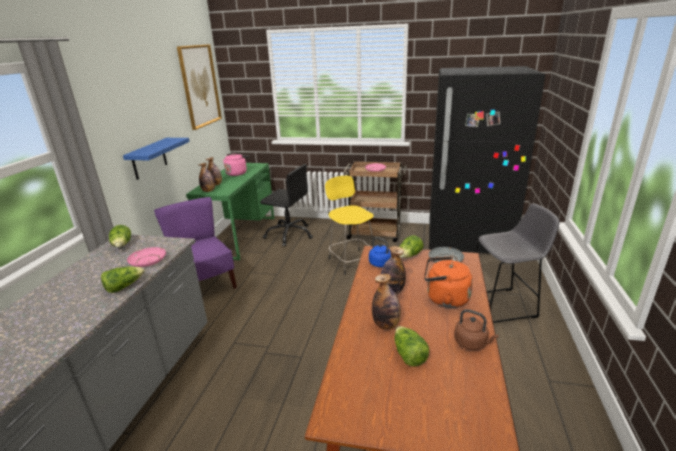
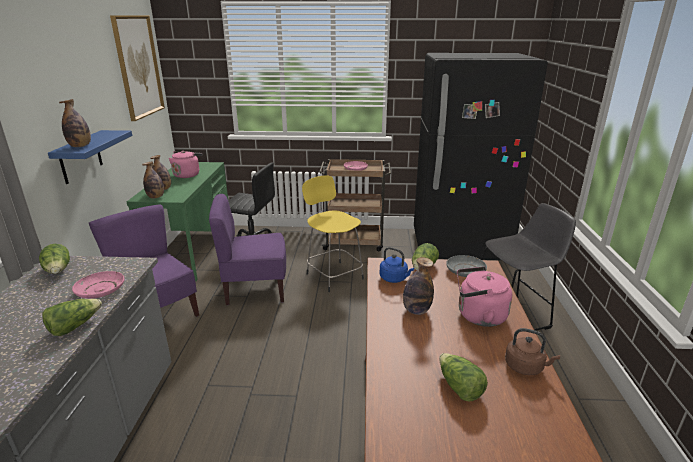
camera: 10 degrees left, 0 degrees up
(284, 269) = (255, 289): none -> purple chair
(386, 325) = (422, 352): bottle -> bottle (80, 146)
(444, 299) = (478, 316): orange kettle -> pink kettle

